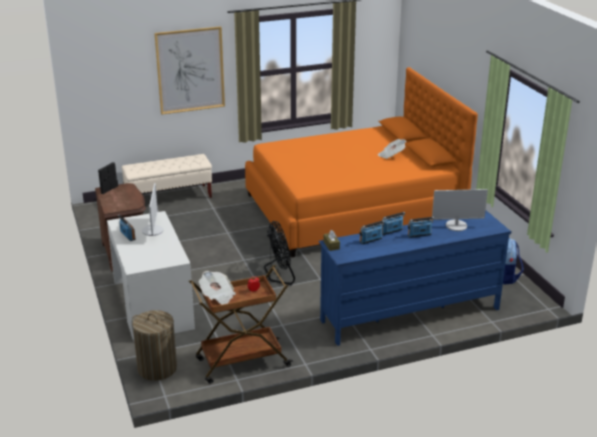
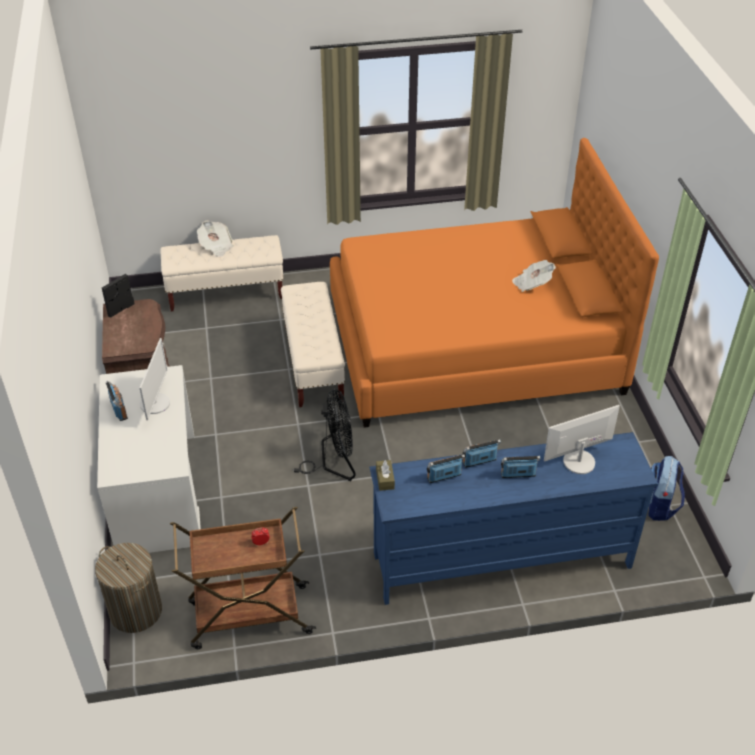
camera: 10 degrees right, 15 degrees up
(190, 70) = (257, 125): picture -> none
(217, 296) = (209, 547): newspaper -> newspaper (216, 246)
(244, 228) = (313, 363): none -> beige bench
(456, 226) = (578, 461): monitor -> monitor turned 150 degrees clockwise

